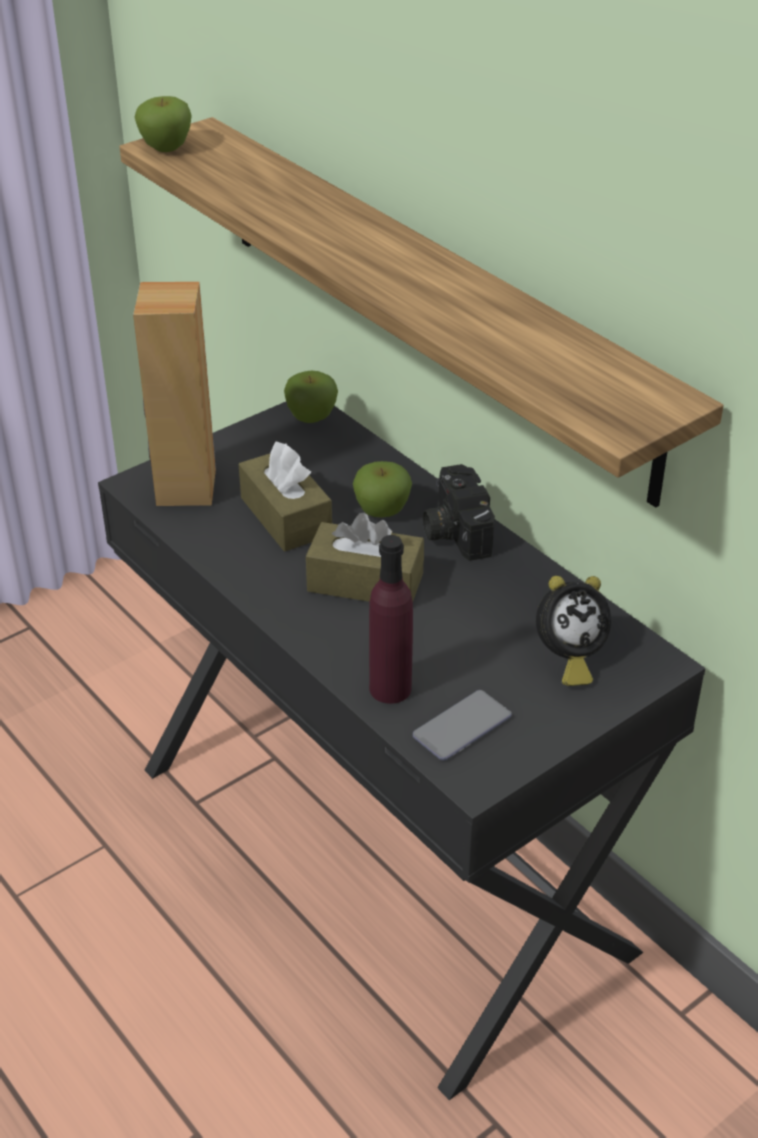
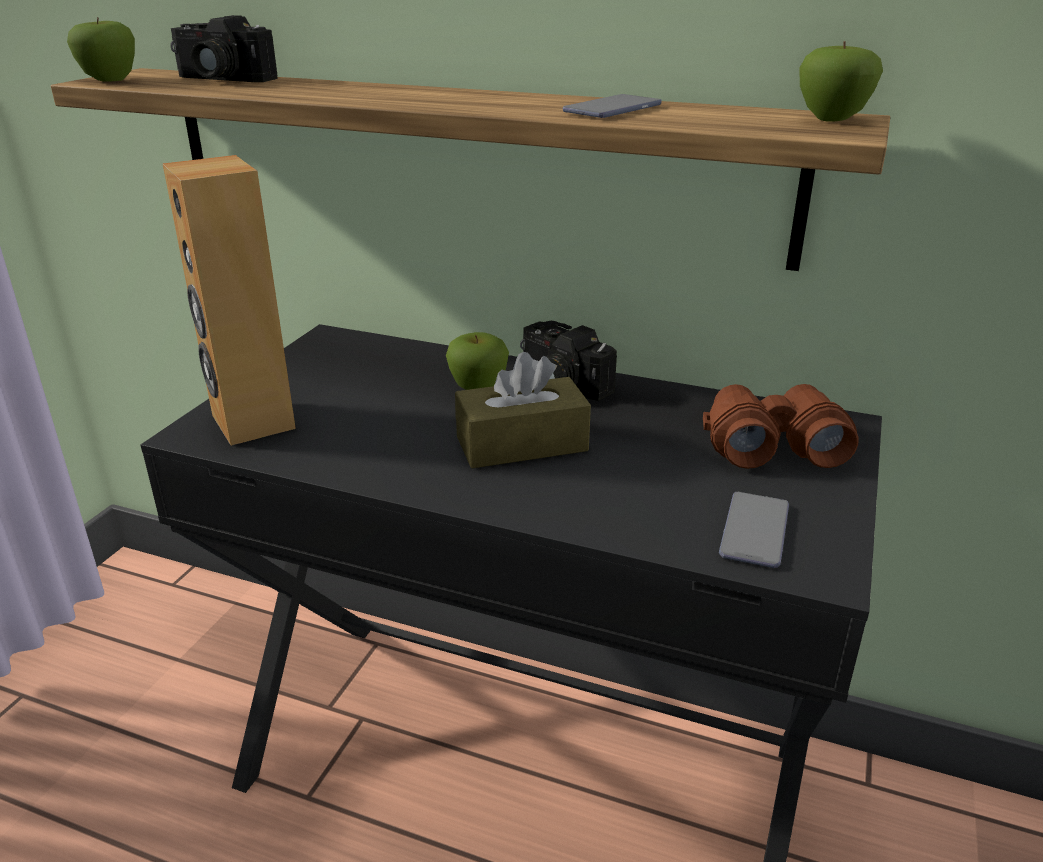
camera: 30 degrees left, 10 degrees down
(250, 166) = (219, 79): none -> camera
(286, 516) = (386, 416): brown tissue box -> none
(311, 418) = (338, 341): apple -> apple (832, 119)
(390, 688) = (647, 523): purple bottle -> none
(494, 324) = (613, 109): none -> phone
(567, 659) = (772, 445): alarm clock -> brown binoculars

